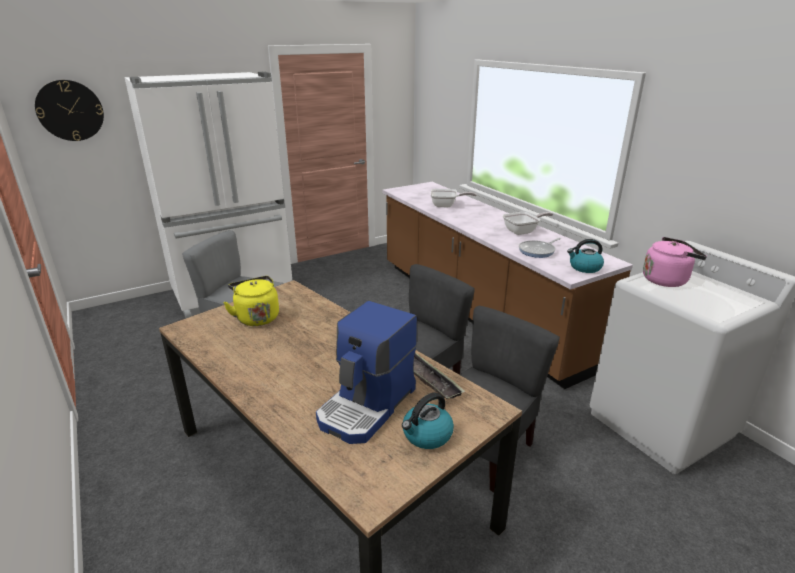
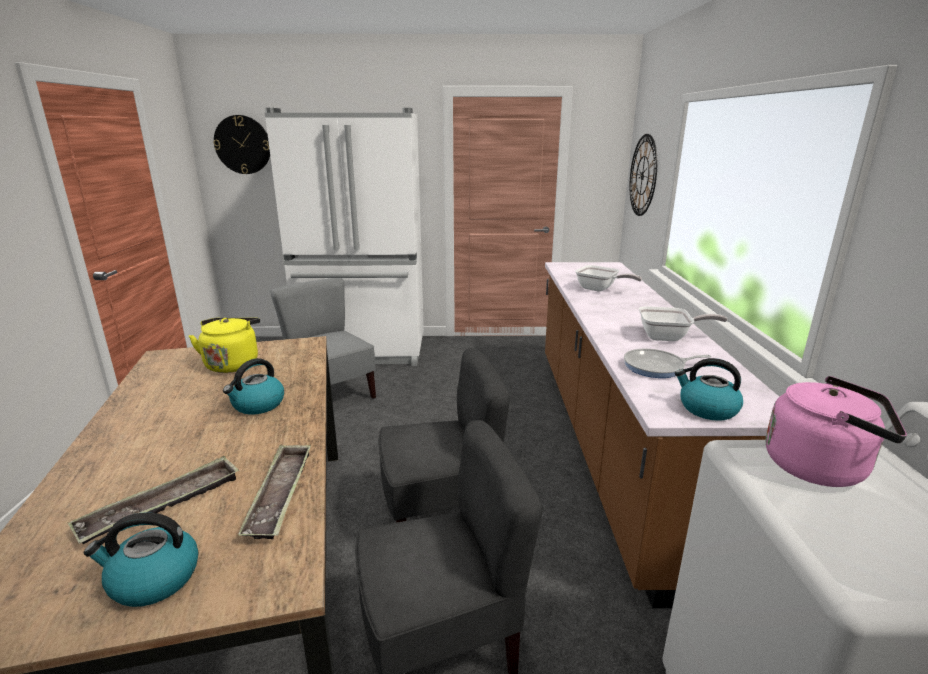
camera: 30 degrees right, 5 degrees down
(327, 337) = (258, 405): none -> kettle
(368, 406) = (163, 505): coffee machine -> tray
(435, 114) = (642, 175): none -> wall clock

